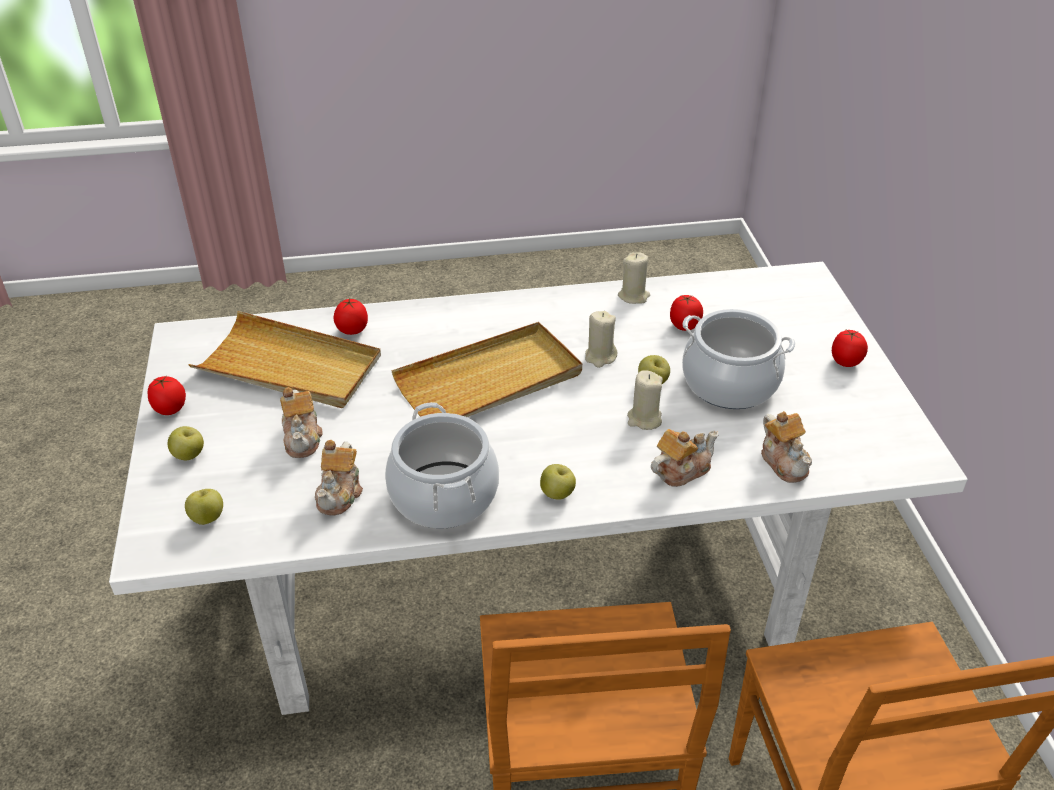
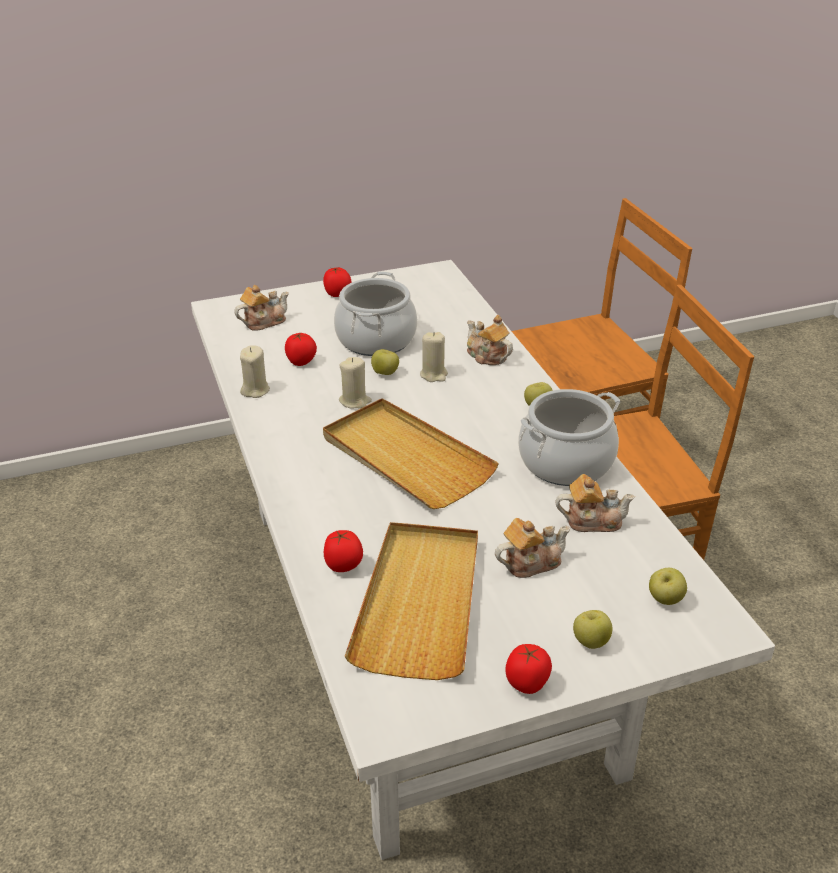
camera: 100 degrees left, 5 degrees down
(784, 461) = (460, 317): teapot -> teapot (263, 322)

